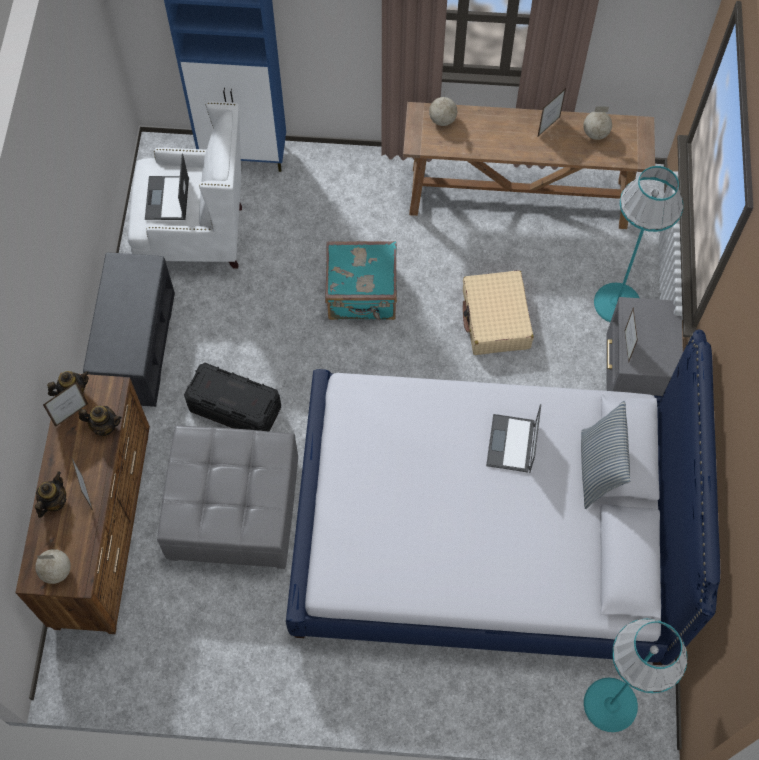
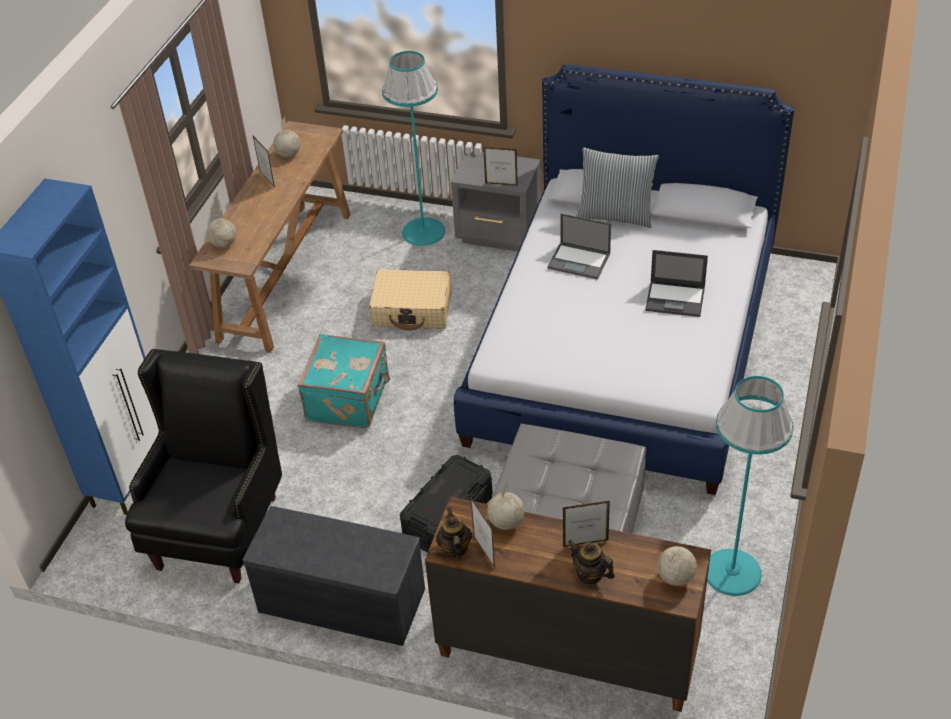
camera: 75 degrees left, 20 degrees down
(104, 426) = (506, 522): teapot -> globe
(167, 199) = (198, 491): laptop -> laptop (676, 299)
(196, 236) = (218, 530): white armchair -> black armchair
(610, 704) = (798, 294): turquoise floor lamp -> turquoise floor lamp (732, 572)

